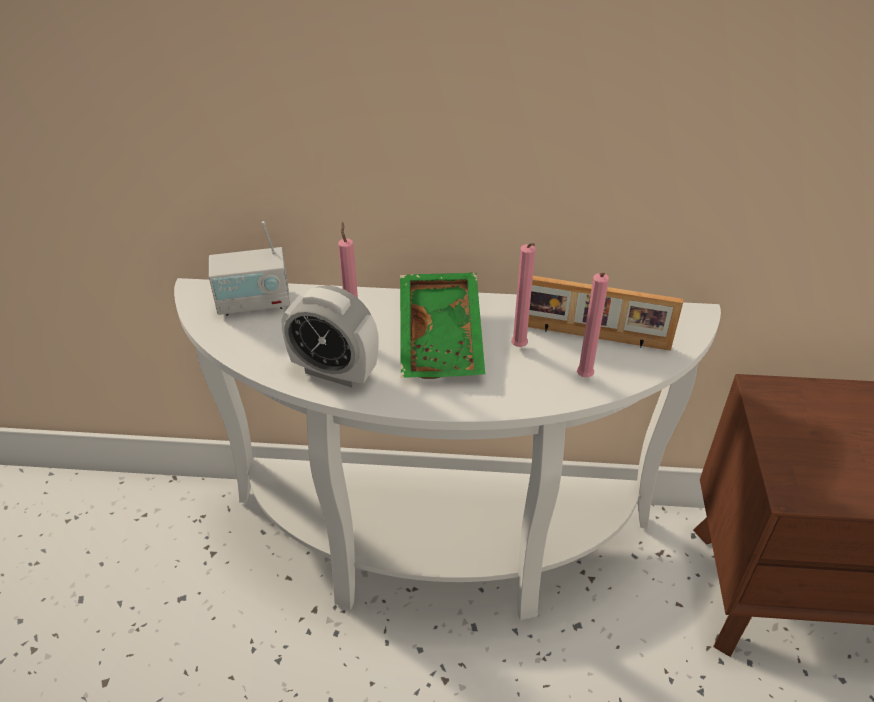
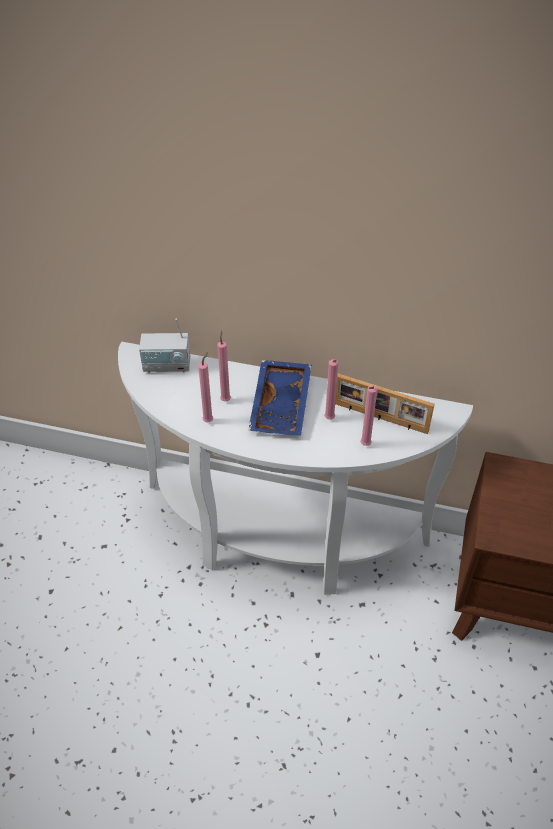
camera: 10 degrees right, 5 degrees up
(334, 371) = (209, 420): alarm clock -> pink candle
(443, 338) = (282, 406): green tray -> blue tray

